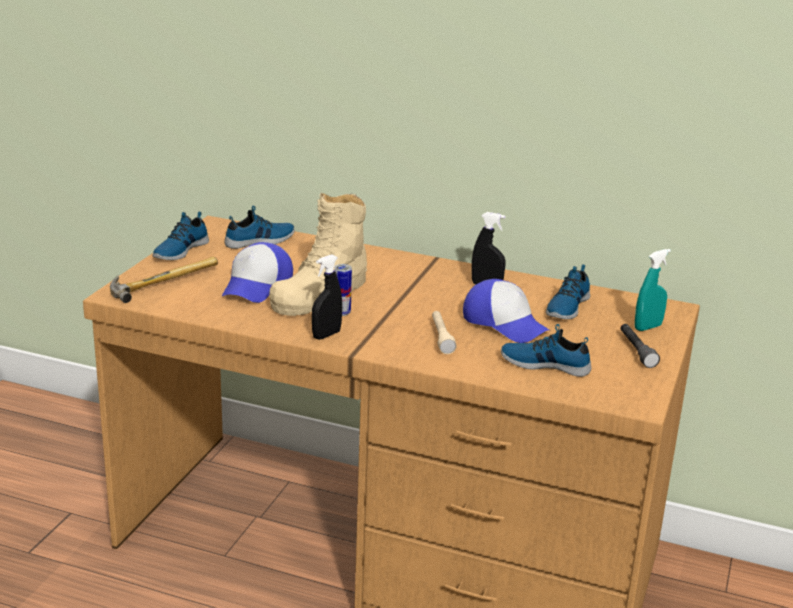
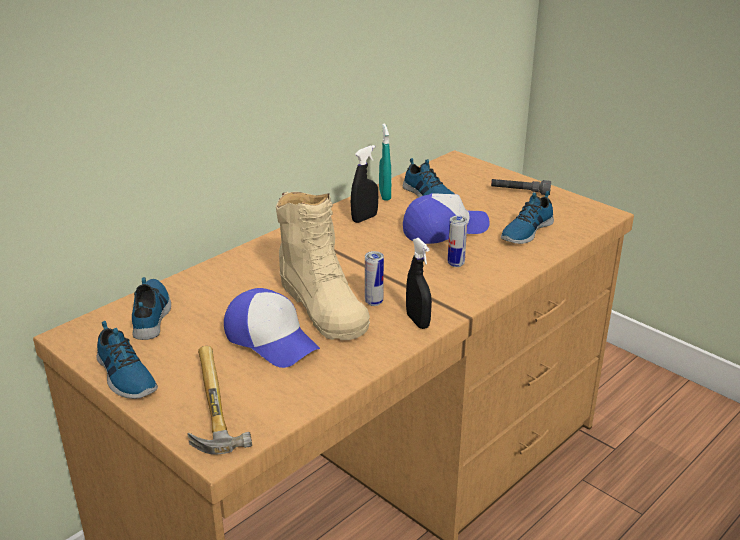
camera: 65 degrees left, 5 degrees up
(441, 338) = (456, 264): beige flashlight -> can
(648, 327) = (482, 177): turquoise spray bottle -> turquoise spray bottle (385, 195)

